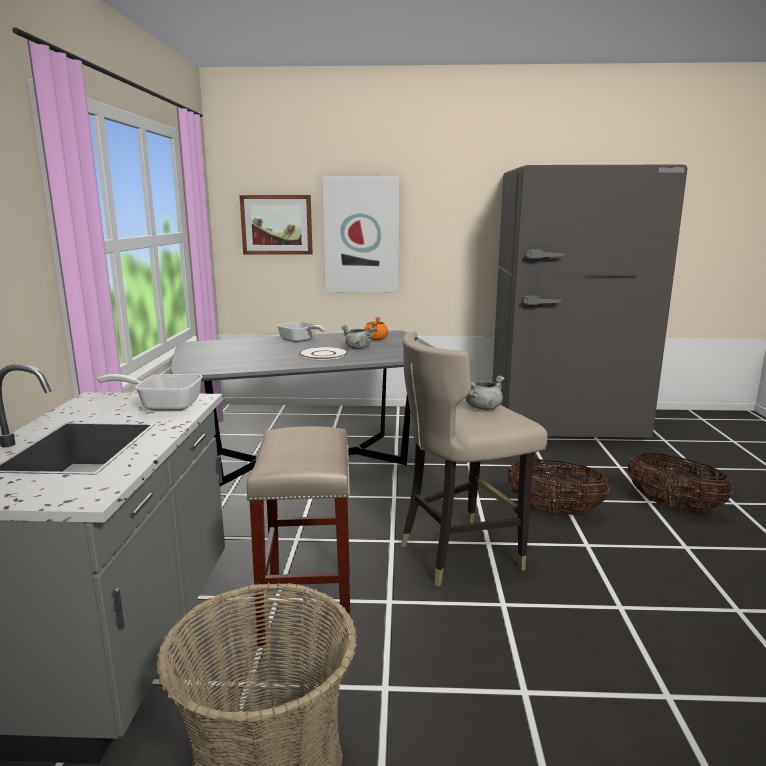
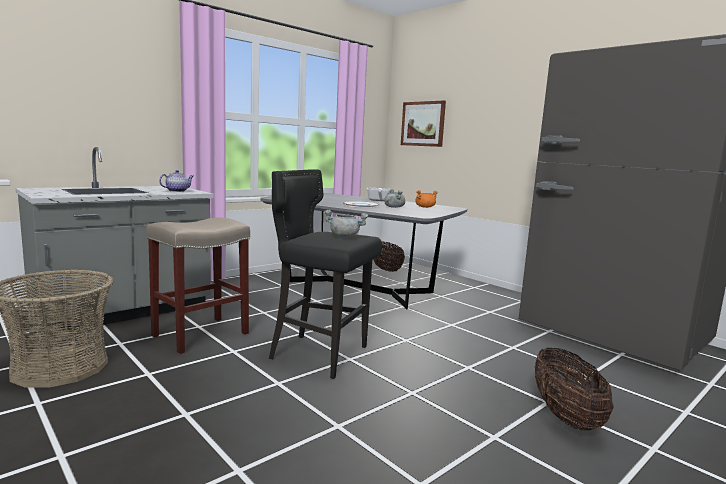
camera: 45 degrees right, 5 degrees down
(163, 405) = (177, 191): frying pan -> teapot
(361, 235) = (476, 132): picture -> none
(460, 553) = (320, 354): beige stool -> black stool
(554, 511) = (442, 368): basket -> basket (386, 270)

